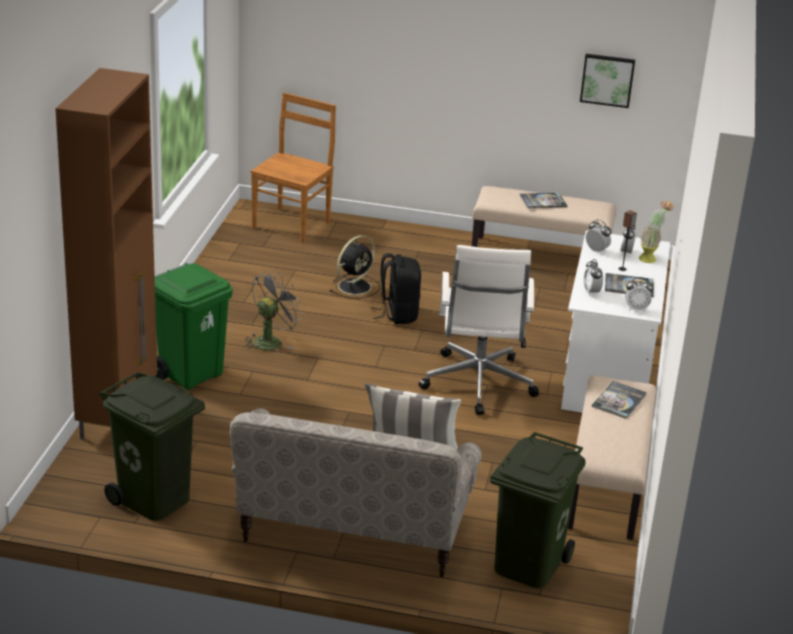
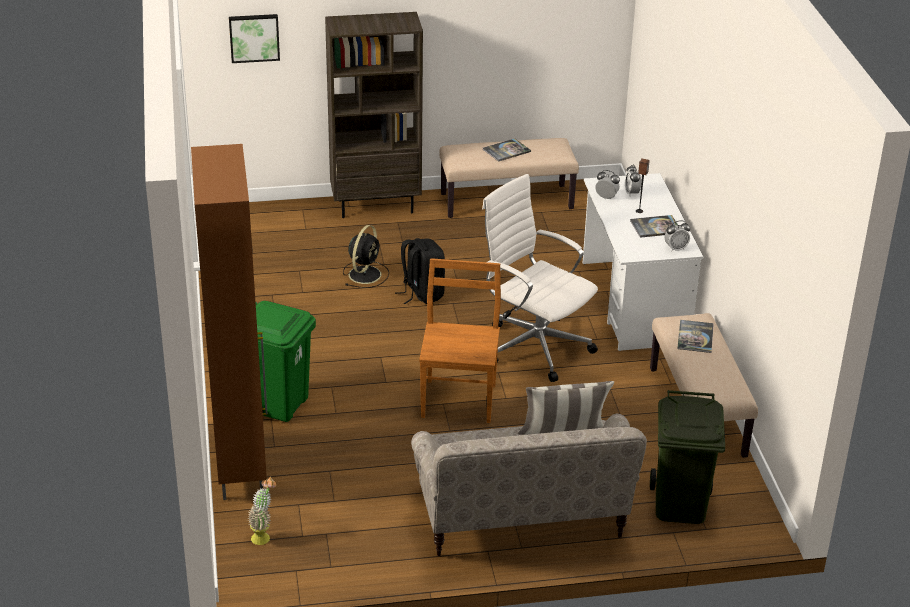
camera: 20 degrees left, 5 degrees up
(153, 500) = (331, 540): green trash can -> none
(271, 340) = (327, 351): grey fan -> none
(292, 224) = (264, 222): brown chair -> brown chair (459, 399)
(408, 233) = (376, 206): none -> brown bookcase
(477, 385) = (535, 346): white office chair -> white office chair turned 150 degrees clockwise
(591, 292) = (629, 241): alarm clock -> none
(607, 79) = (548, 26): picture -> picture (254, 37)
(651, 258) = (655, 194): potted plant -> potted plant (264, 535)

